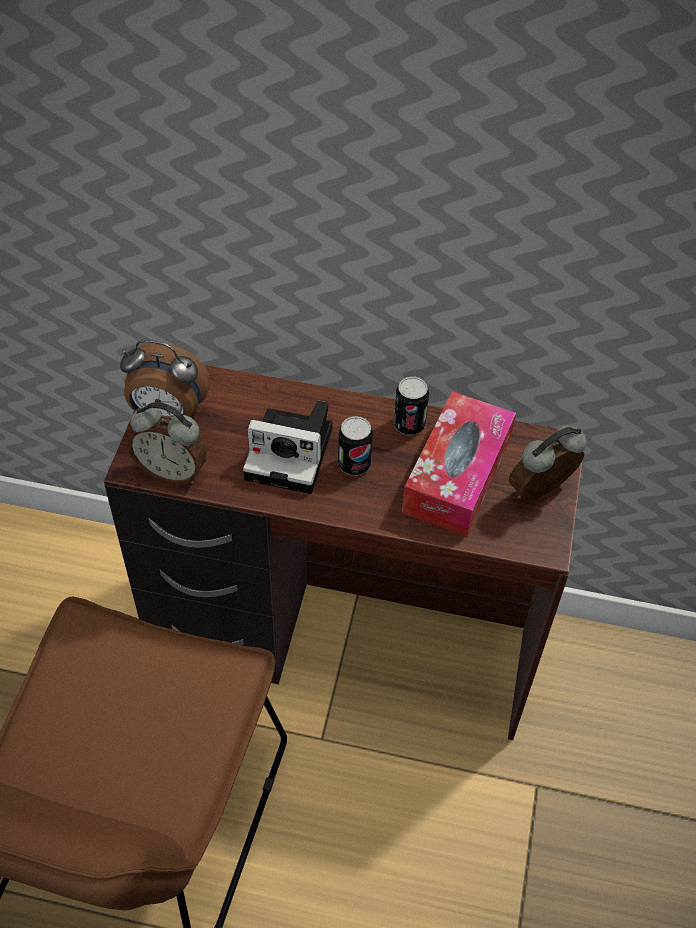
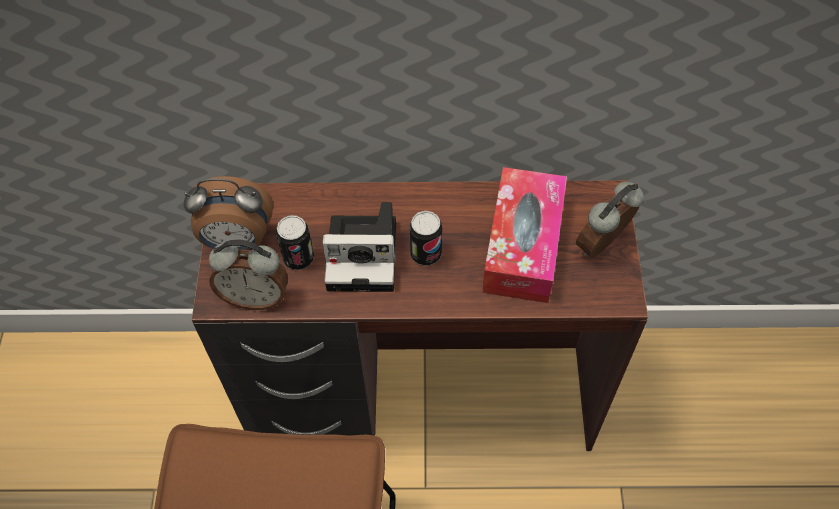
camera: 10 degrees left, 5 degrees up
(409, 425) = (466, 204): can -> can (298, 258)

